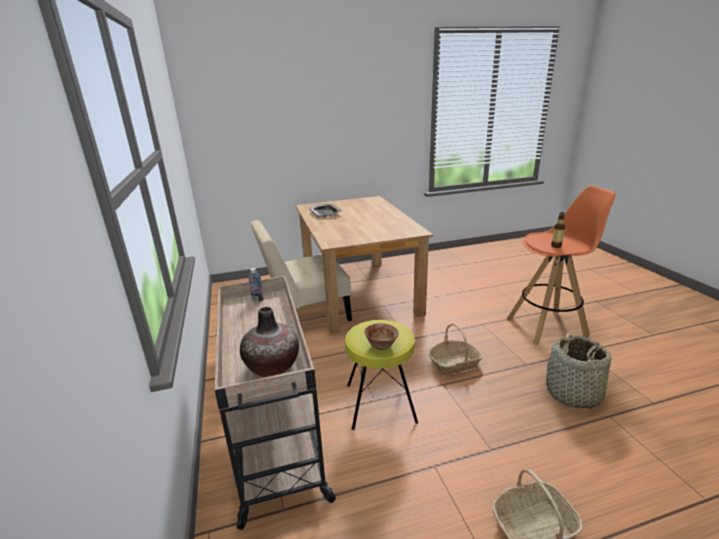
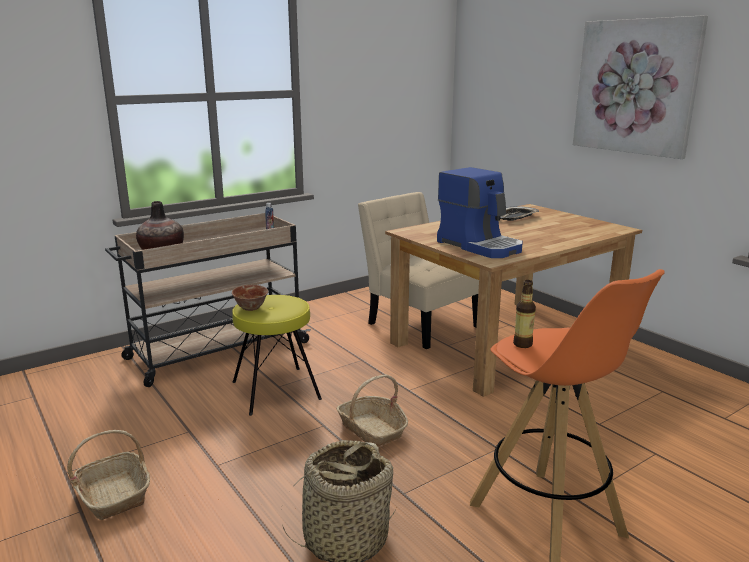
camera: 70 degrees right, 5 degrees down
(355, 113) = (635, 87): none -> picture
(384, 229) = (480, 245): none -> coffee machine

